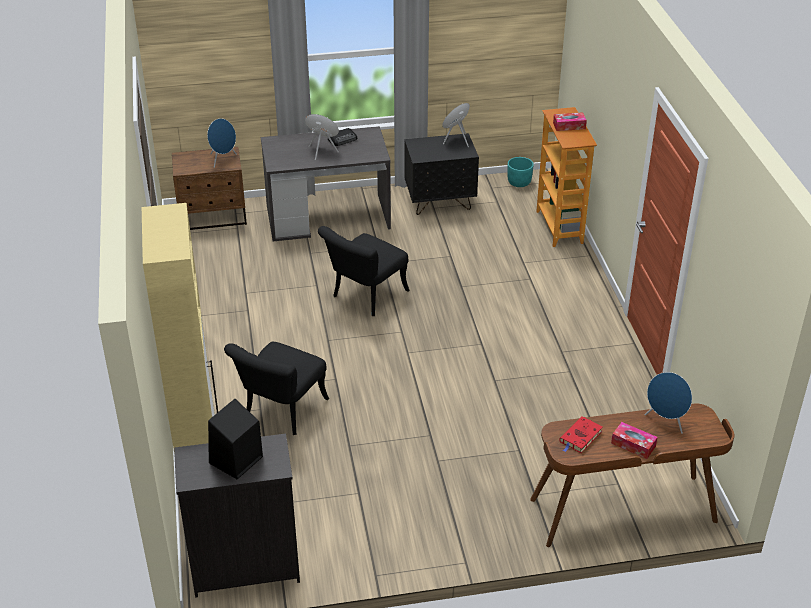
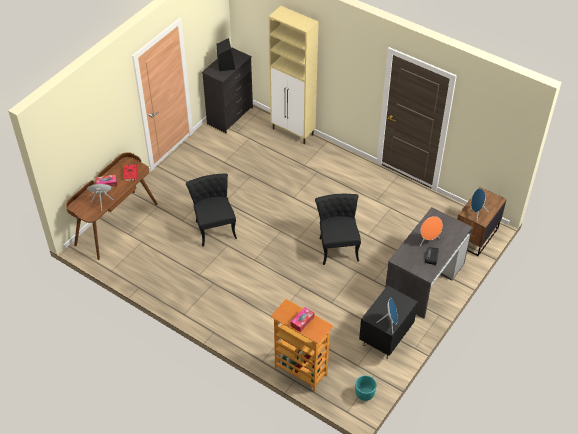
camera: 135 degrees right, 10 degrees up
(281, 413) = (294, 169): black chair -> black chair (214, 226)

